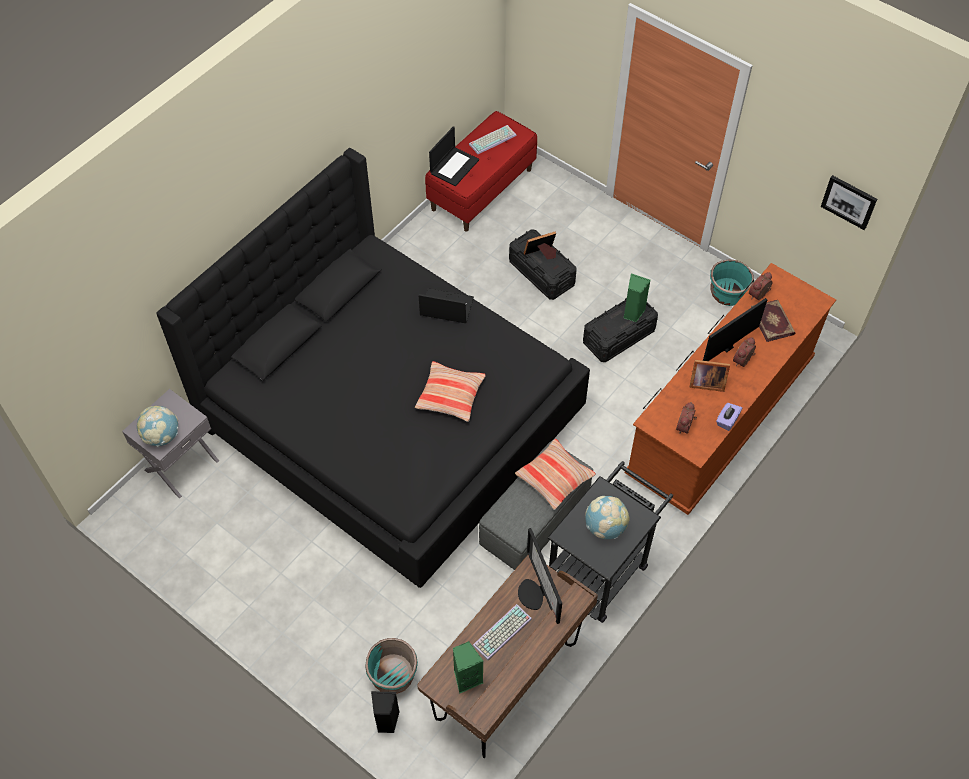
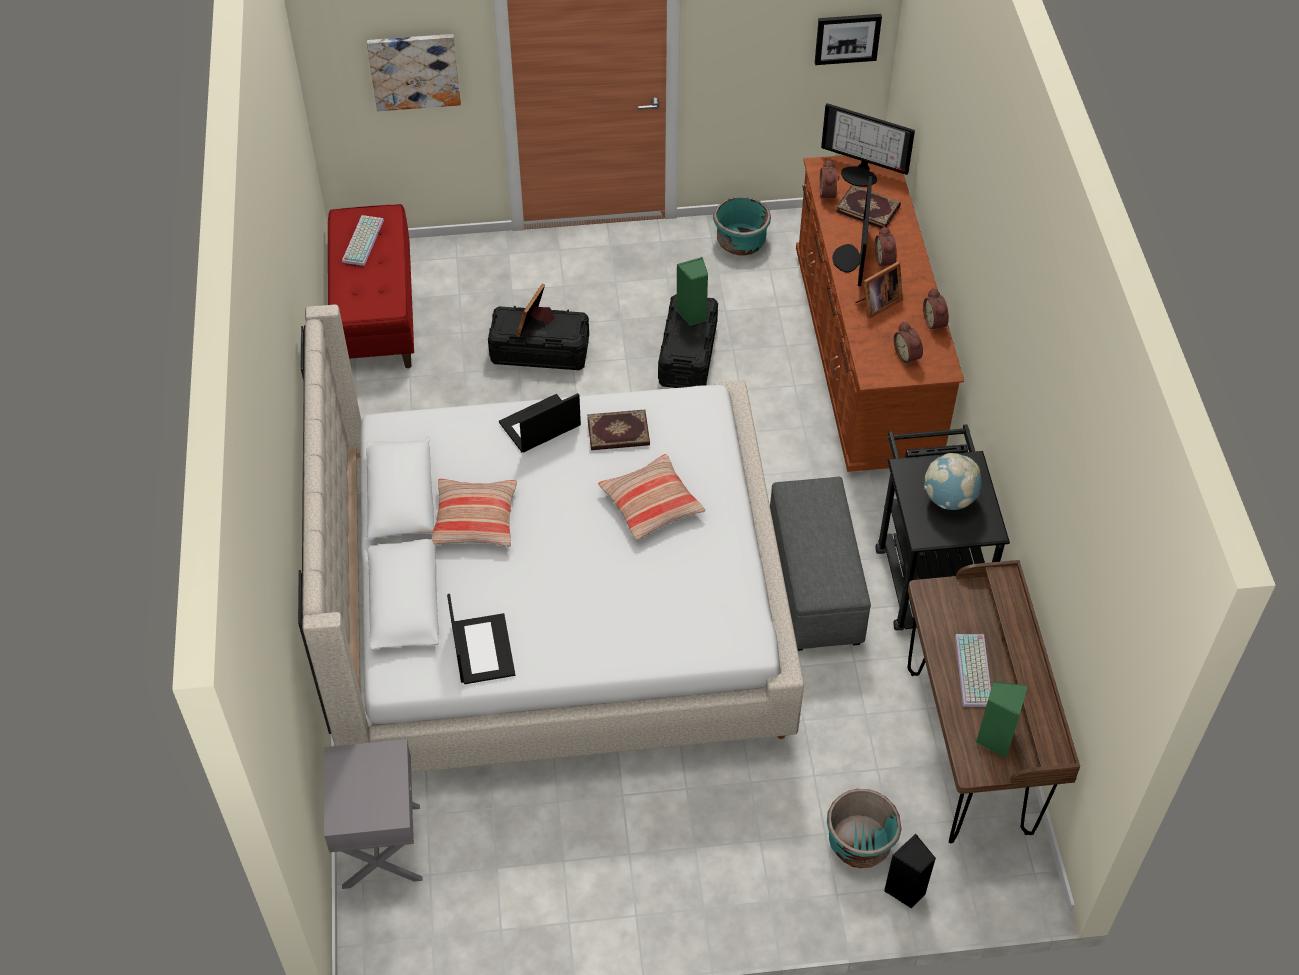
camera: 45 degrees left, 5 degrees down
(162, 436) = (380, 801): globe -> none
(390, 417) = (555, 608): black bed -> beige bed
(454, 166) = (353, 294): laptop -> laptop (481, 648)
(480, 343) = (618, 433): none -> book
(534, 594) = (958, 612): monitor -> monitor (860, 174)
(554, 478) = (819, 512): pillow -> pillow (475, 519)
(569, 53) = (414, 71): none -> picture
(727, 420) = (935, 323): purple tissue box -> alarm clock

